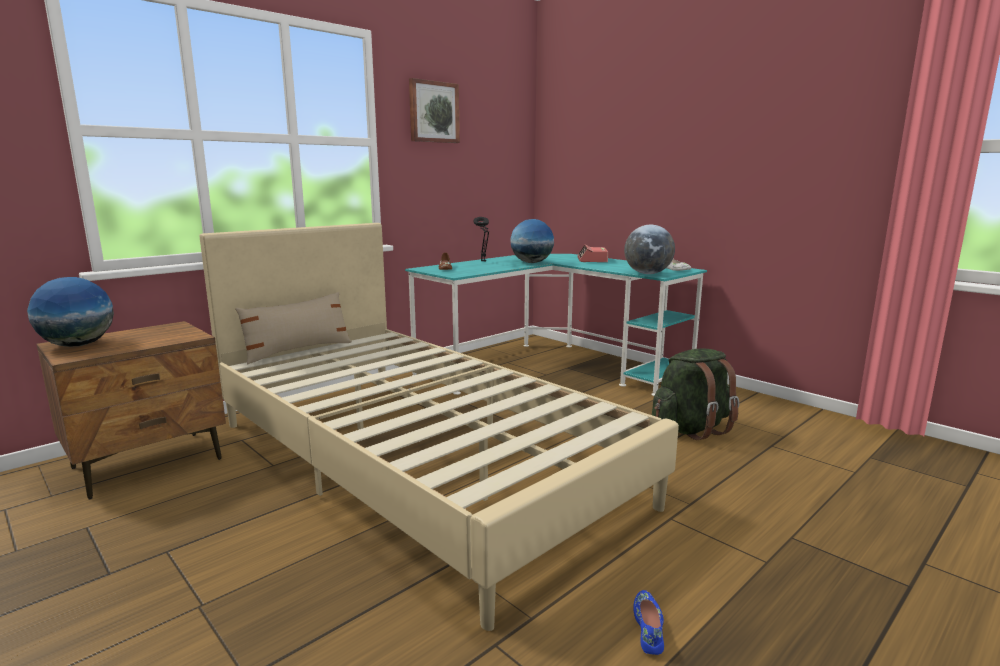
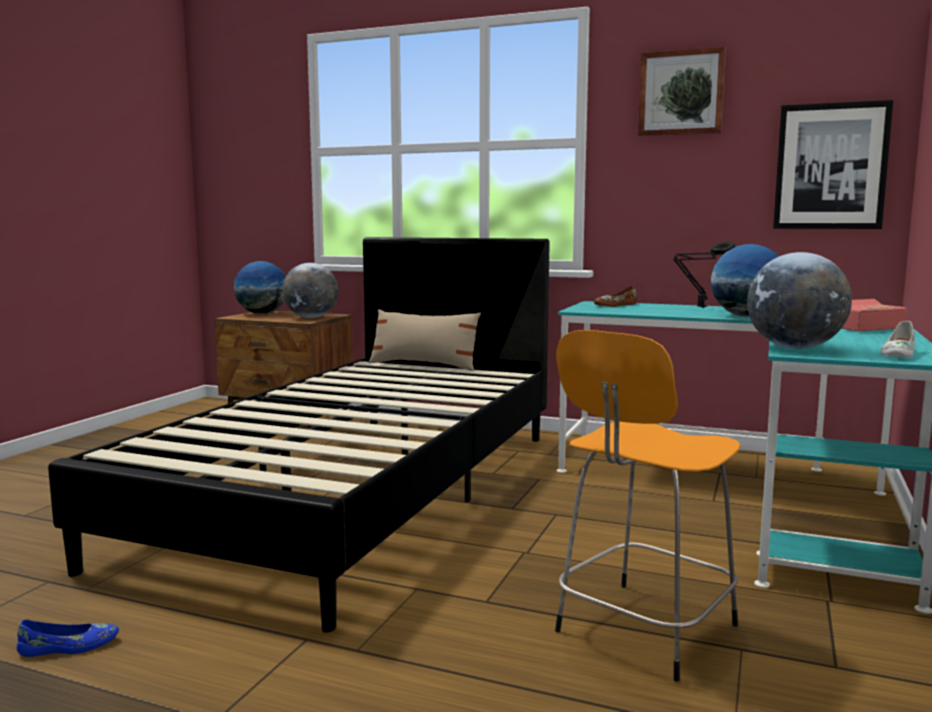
camera: 65 degrees right, 5 degrees down
(172, 333) = (311, 317): none -> globe
(415, 460) = (360, 490): beige bed -> black bed
(505, 168) = (830, 166): none -> picture
(692, 429) = (643, 631): green backpack -> orange stool

